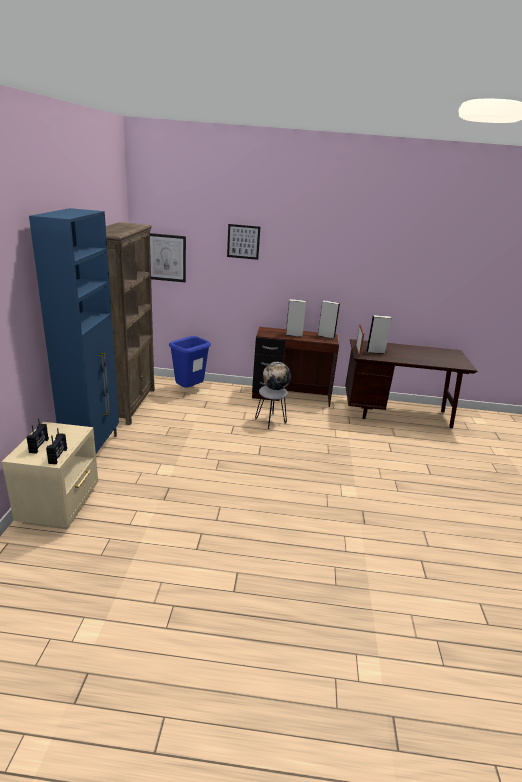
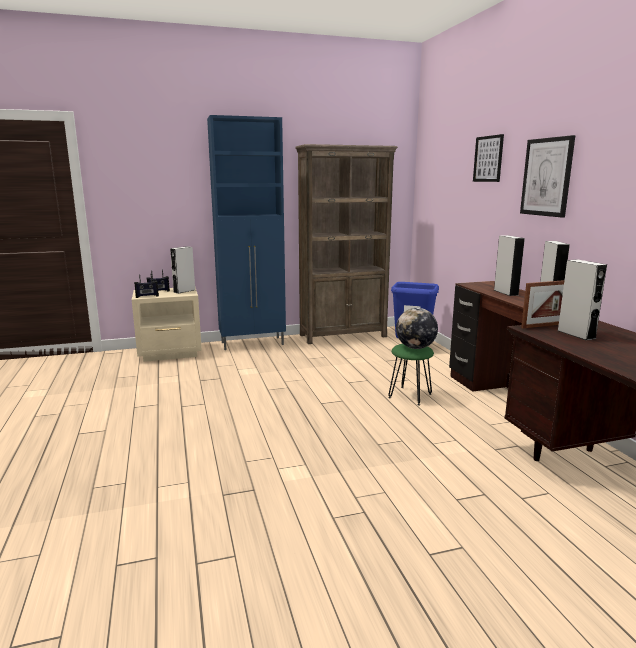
camera: 70 degrees right, 10 degrees down
(61, 431) = (184, 291): none -> grey speaker
(167, 257) = (433, 189): picture -> picture (546, 177)
(270, 421) = (409, 395): grey stool -> green stool

